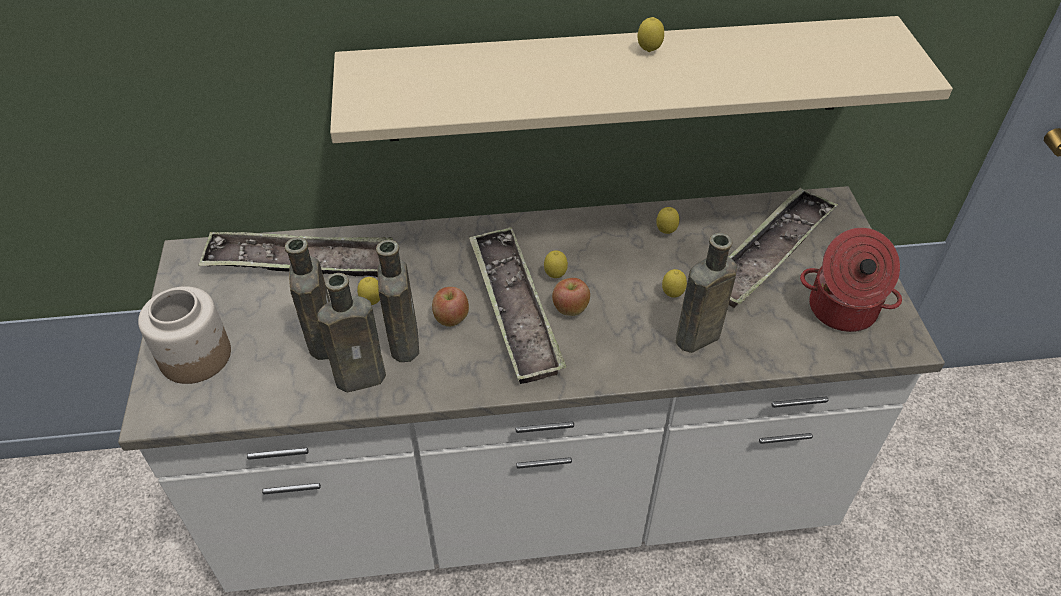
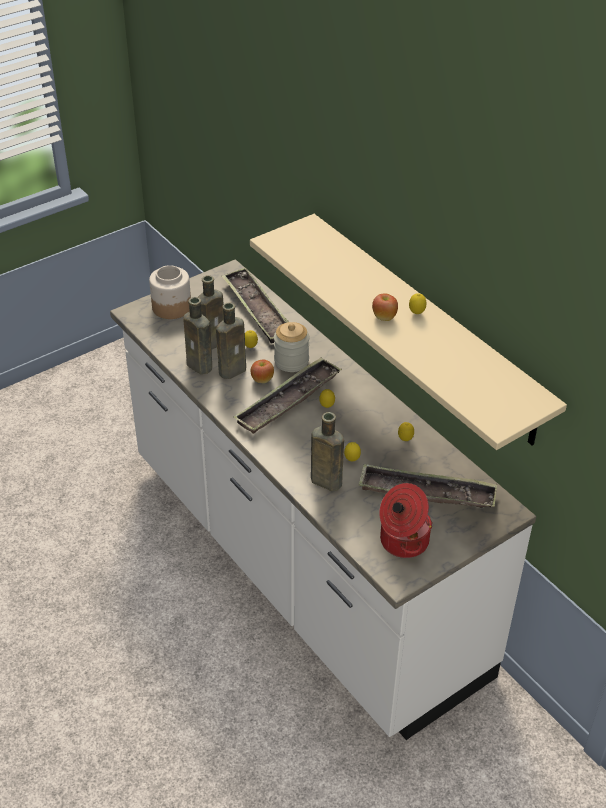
camera: 60 degrees right, 5 degrees down
(438, 273) = (291, 361): none -> jar
(570, 309) = (306, 422): apple -> apple (384, 317)

